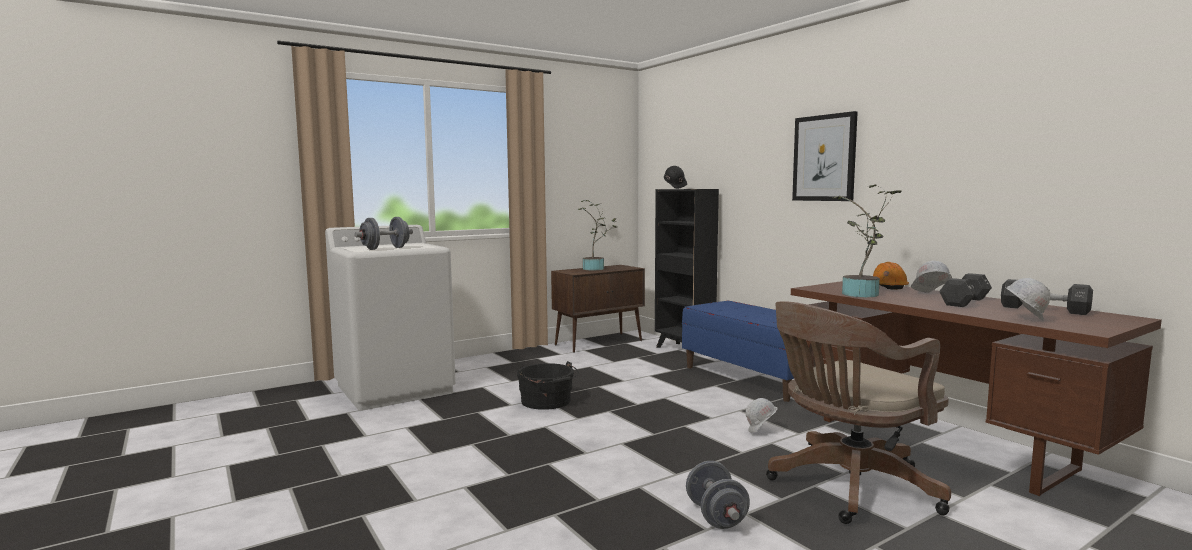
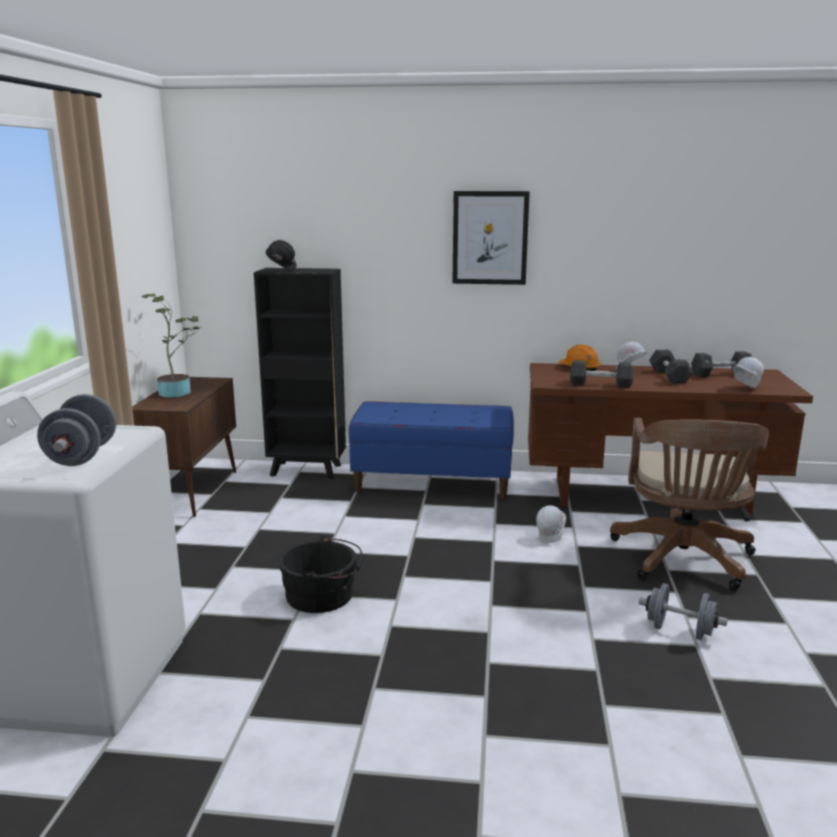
camera: 50 degrees left, 10 degrees up
(861, 295) = (600, 384): potted plant -> black dumbbell

